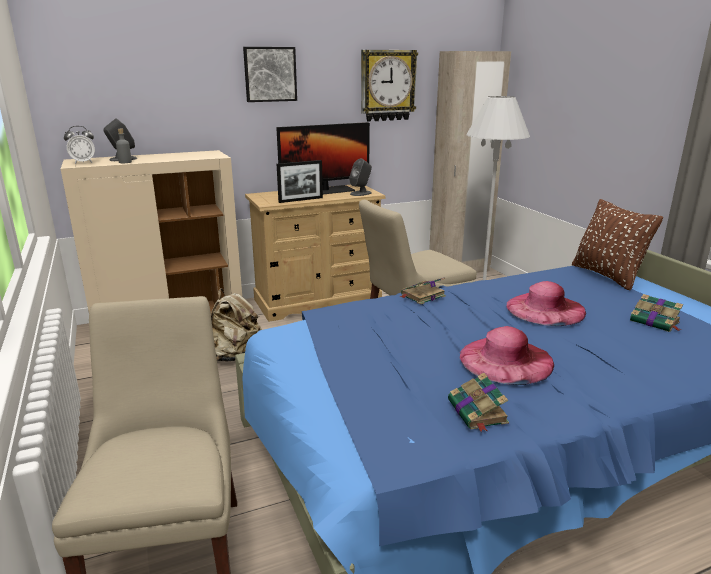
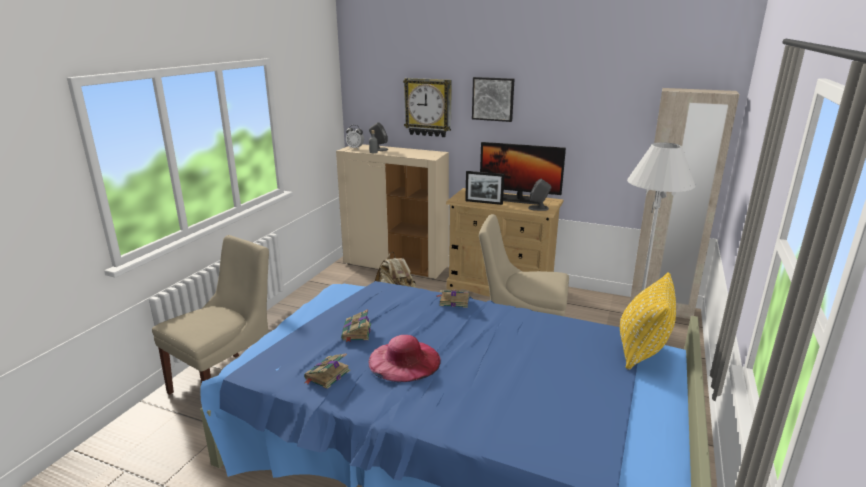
camera: 45 degrees right, 0 degrees up
(387, 85) = (601, 116): wall clock -> wall clock (428, 107)
(545, 309) = (512, 347): pink hat -> none
(607, 276) = (641, 350): brown pillow -> yellow pillow
(655, 322) = (578, 399): book -> book (356, 332)

